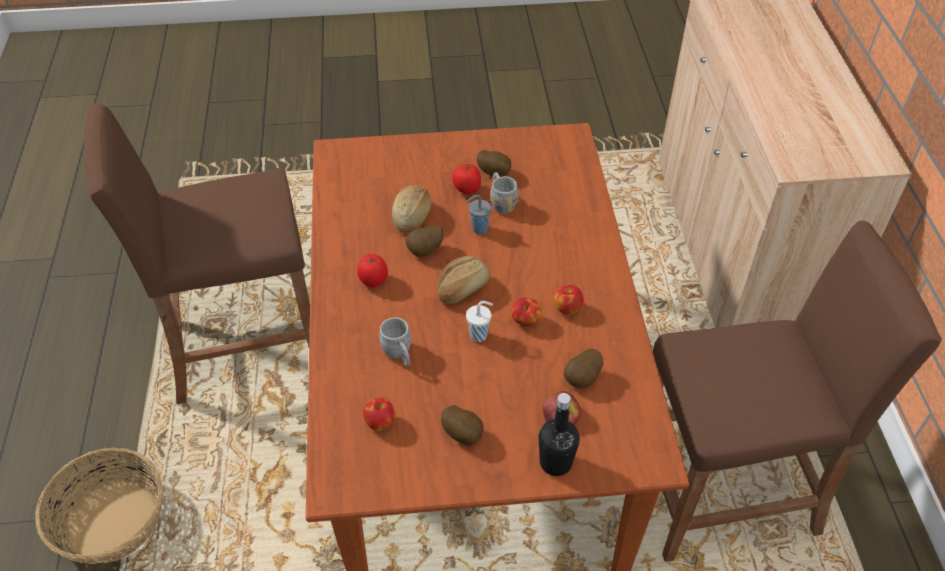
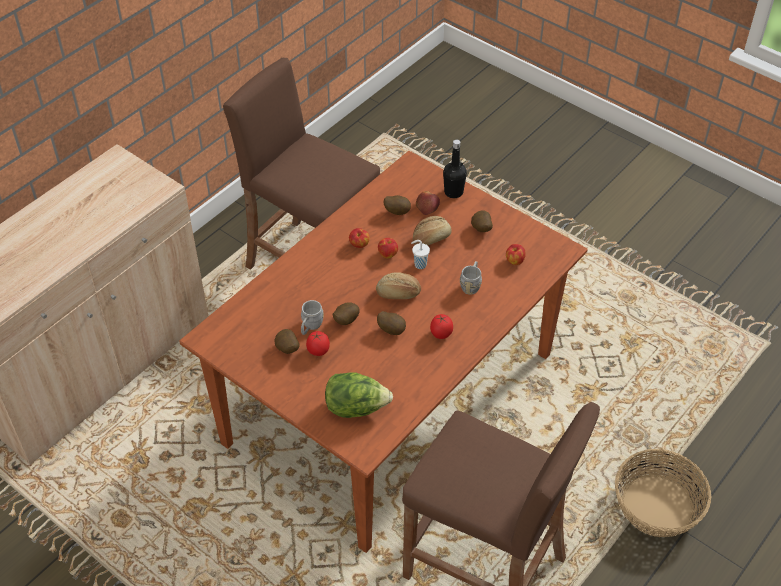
camera: 135 degrees left, 0 degrees up
(378, 172) = (356, 408): none -> lettuce
(412, 216) = (372, 358): bread -> bread (431, 238)
(478, 229) = (345, 321): grey cup -> potato

